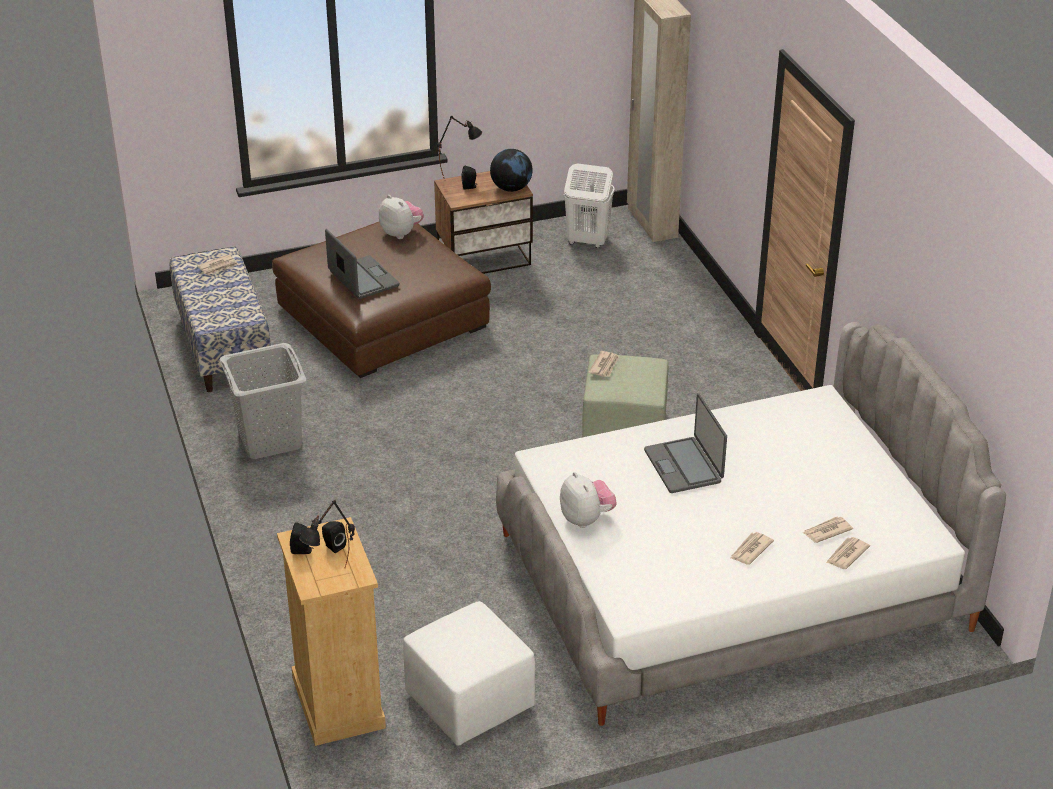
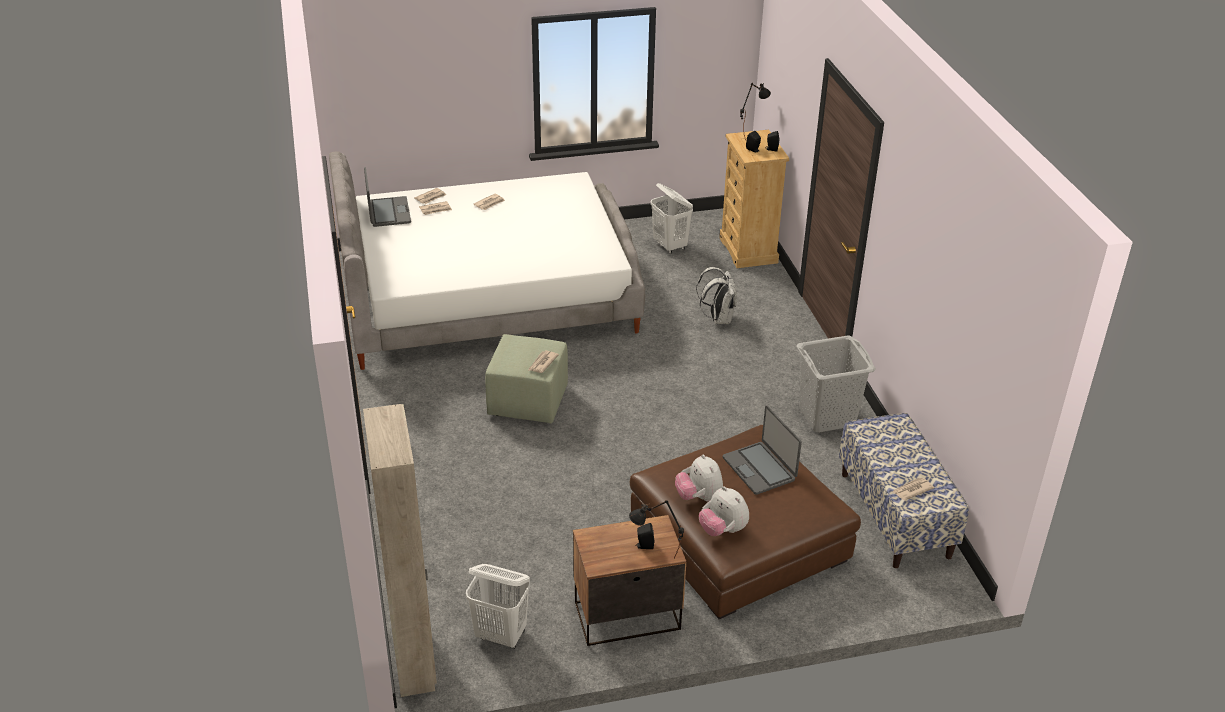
camera: 175 degrees left, 0 degrees up
(393, 565) = (718, 318): none -> white backpack
(468, 701) = (670, 246): white ottoman -> white laundry basket
(511, 188) = (596, 539): globe -> none
(586, 519) = (589, 225): plush toy -> plush toy (699, 497)
(684, 466) = (512, 251): laptop -> laptop (388, 213)

